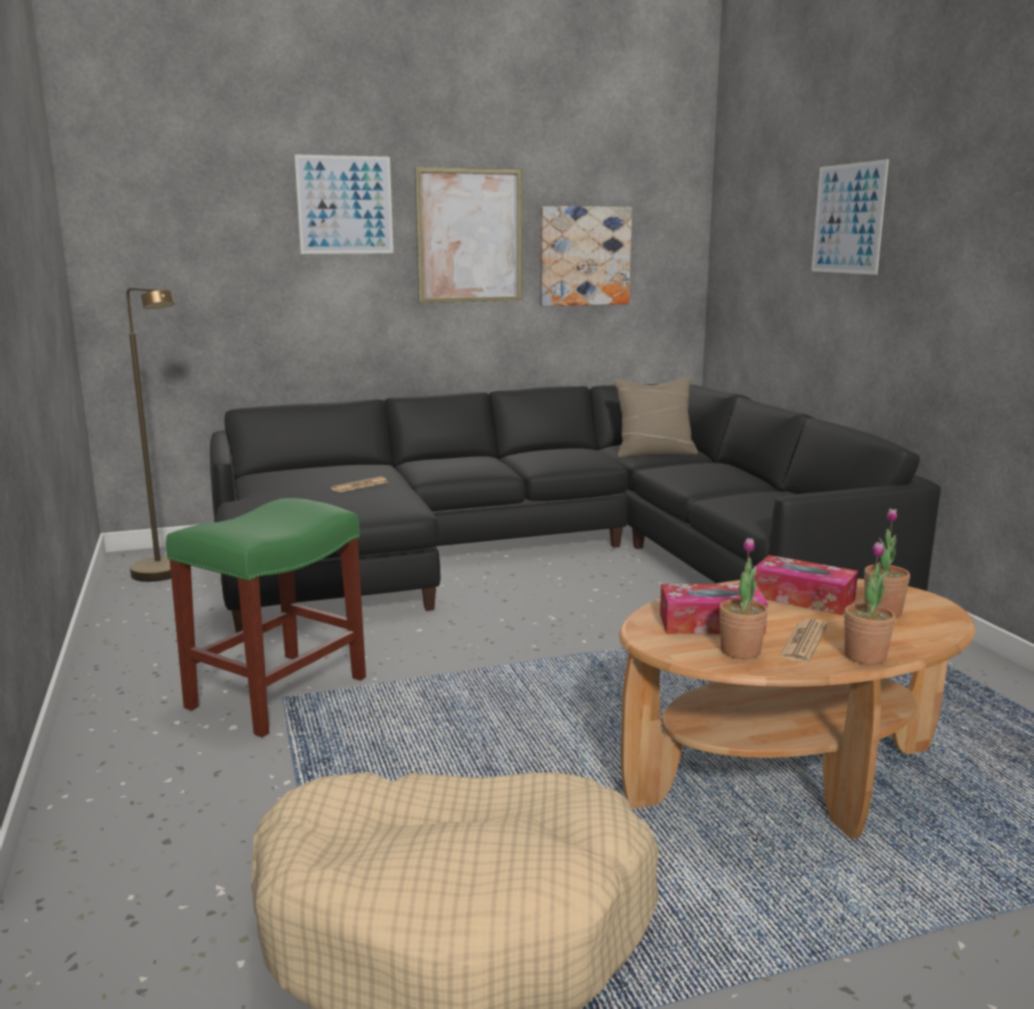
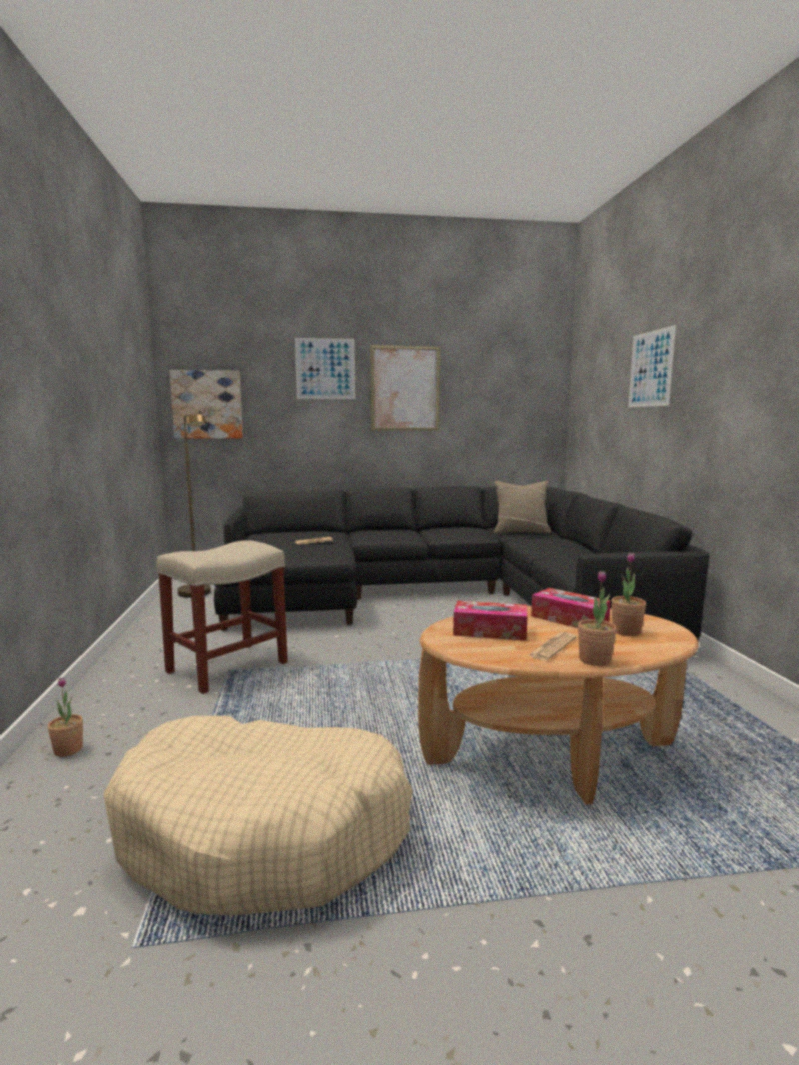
camera: 10 degrees right, 5 degrees down
(279, 691) = (228, 666): green stool -> beige stool
(584, 256) = (481, 402): picture -> picture (207, 404)
(740, 651) = (500, 650): potted plant -> potted plant (68, 750)

